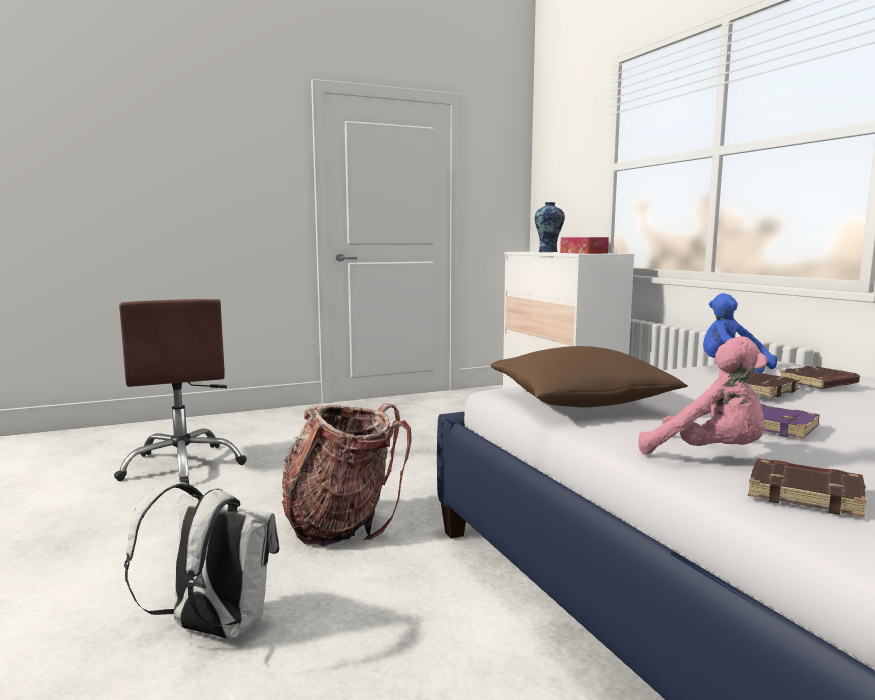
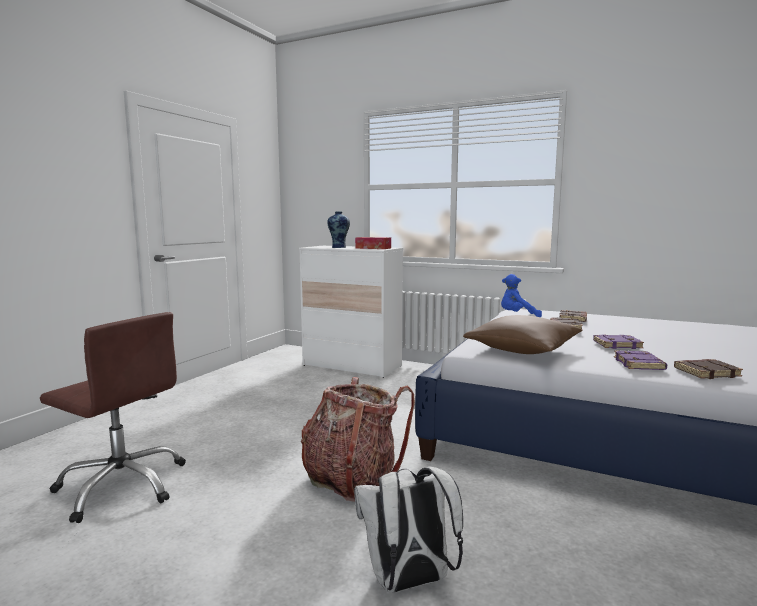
camera: 40 degrees left, 0 degrees up
(709, 455) = (639, 364): pink plush toy -> purple book

